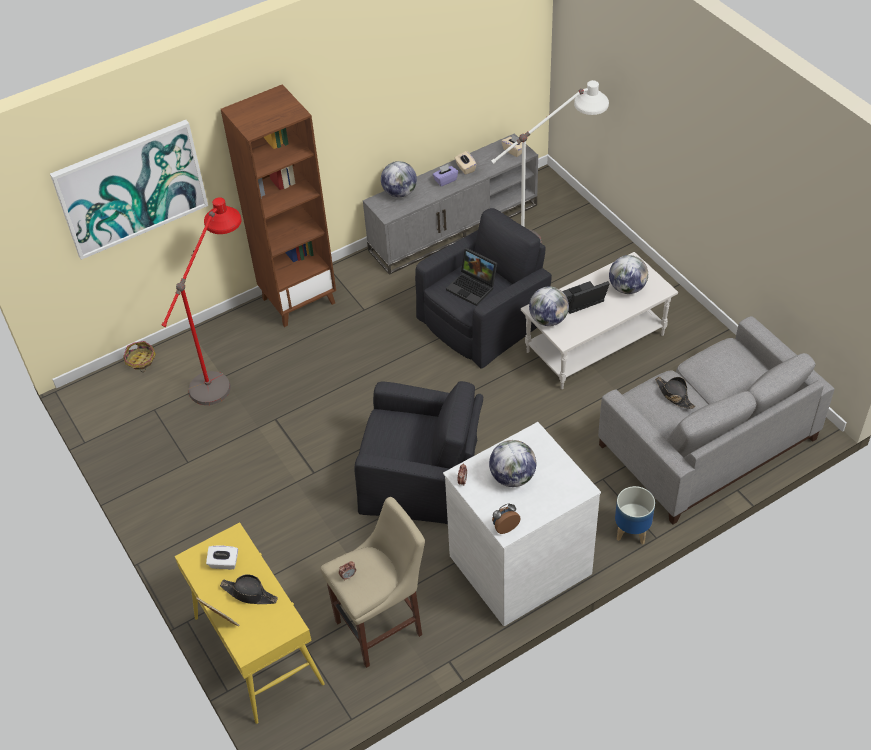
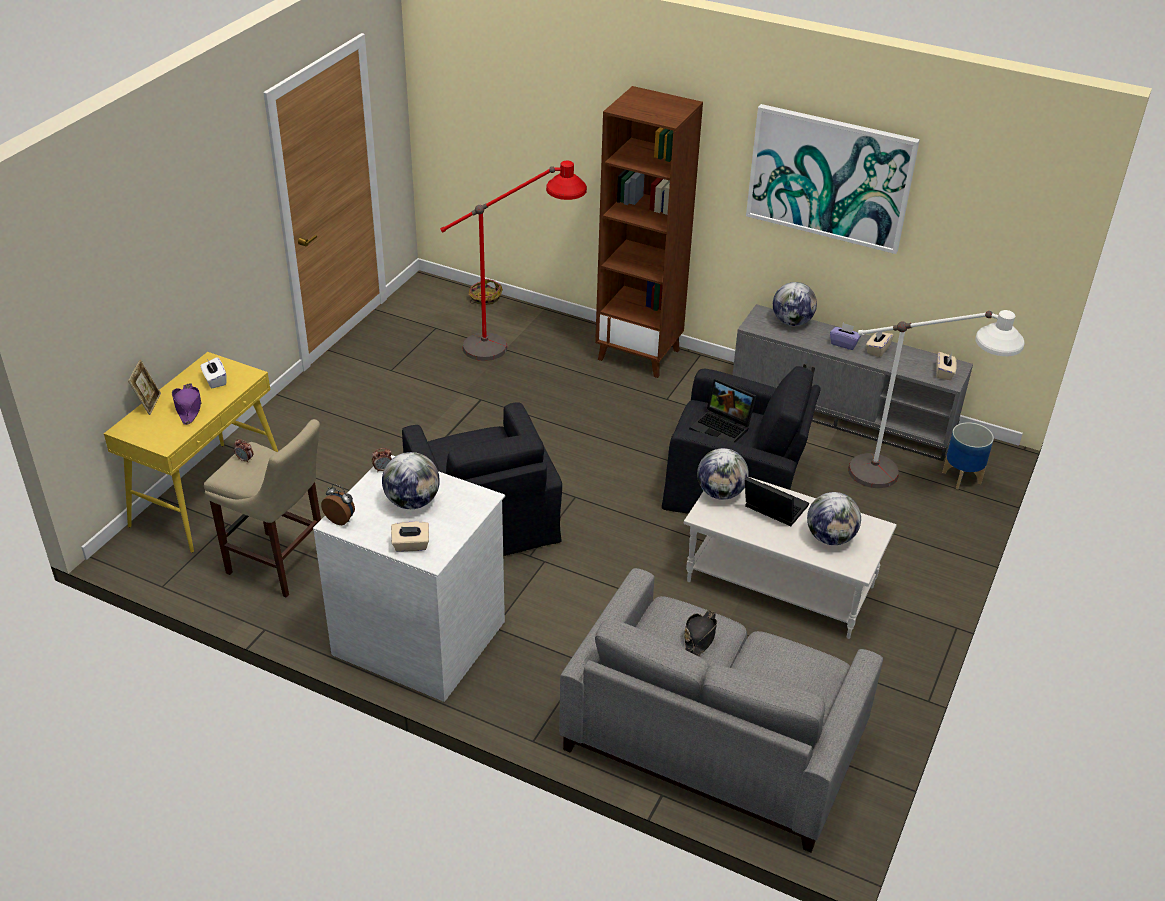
camera: 55 degrees right, 10 degrees down
(131, 188) = (529, 113): picture -> picture (830, 177)
(249, 594) = (188, 407): black hat -> purple hat
(473, 287) = (723, 427): laptop -> laptop turned 60 degrees counterclockwise
(561, 495) = (411, 545): none -> beige tissue box
(632, 532) = (527, 715): planter -> planter (961, 478)

